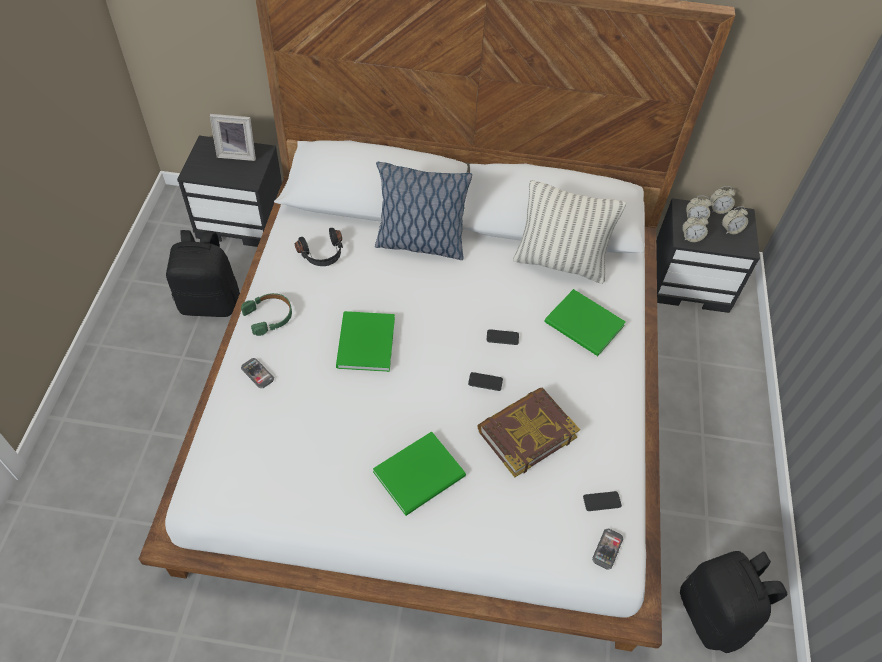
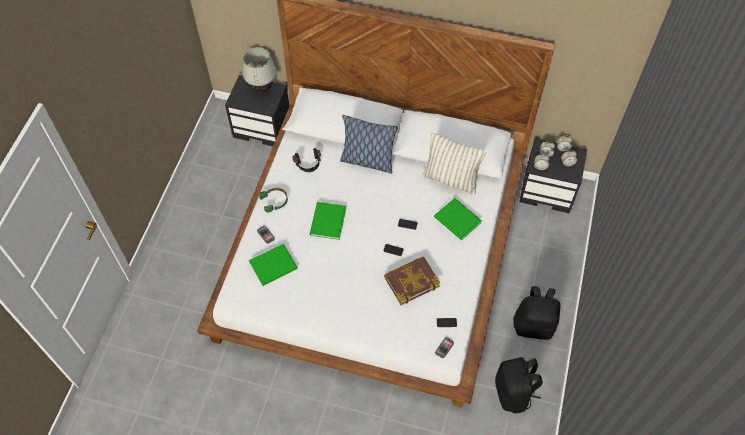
camera: 10 degrees right, 5 degrees up
(211, 302) = (240, 181): black backpack -> black backpack (534, 325)
(238, 153) = (262, 89): picture frame -> white table lamp
(422, 474) = (350, 299): green book -> green book (275, 265)

